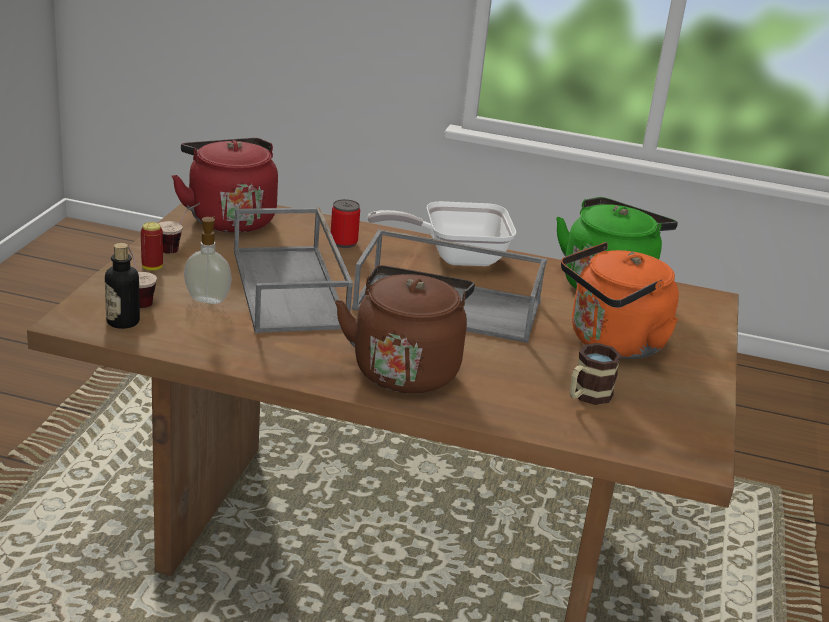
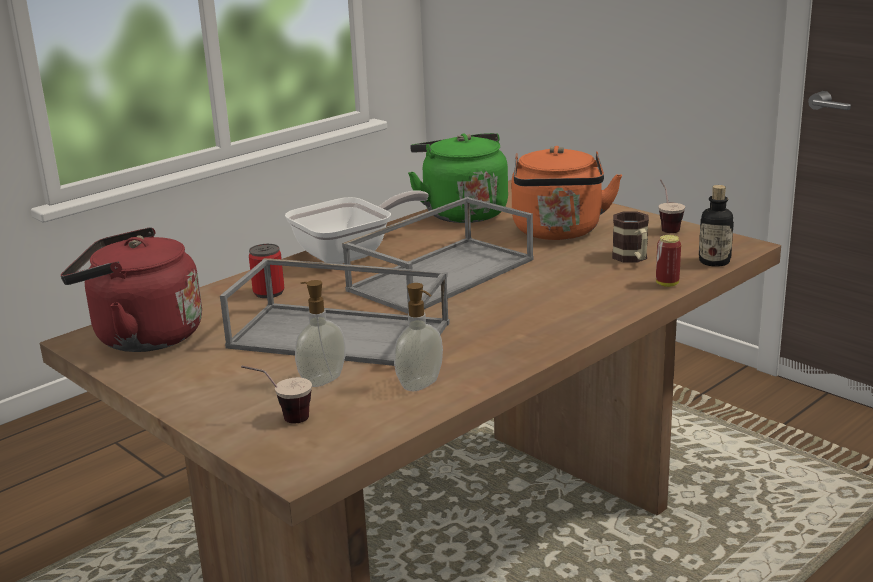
camera: 55 degrees left, 5 degrees down
(123, 322) = (328, 436): bottle -> bottle (714, 262)
(152, 267) = (212, 399): can -> can (667, 284)
(178, 248) = (181, 376): cup -> cup (666, 227)
(226, 340) = (421, 385): none -> soap dispenser
(406, 369) = (541, 314): brown kettle -> none
(454, 256) = (351, 253): frying pan -> frying pan turned 150 degrees counterclockwise

